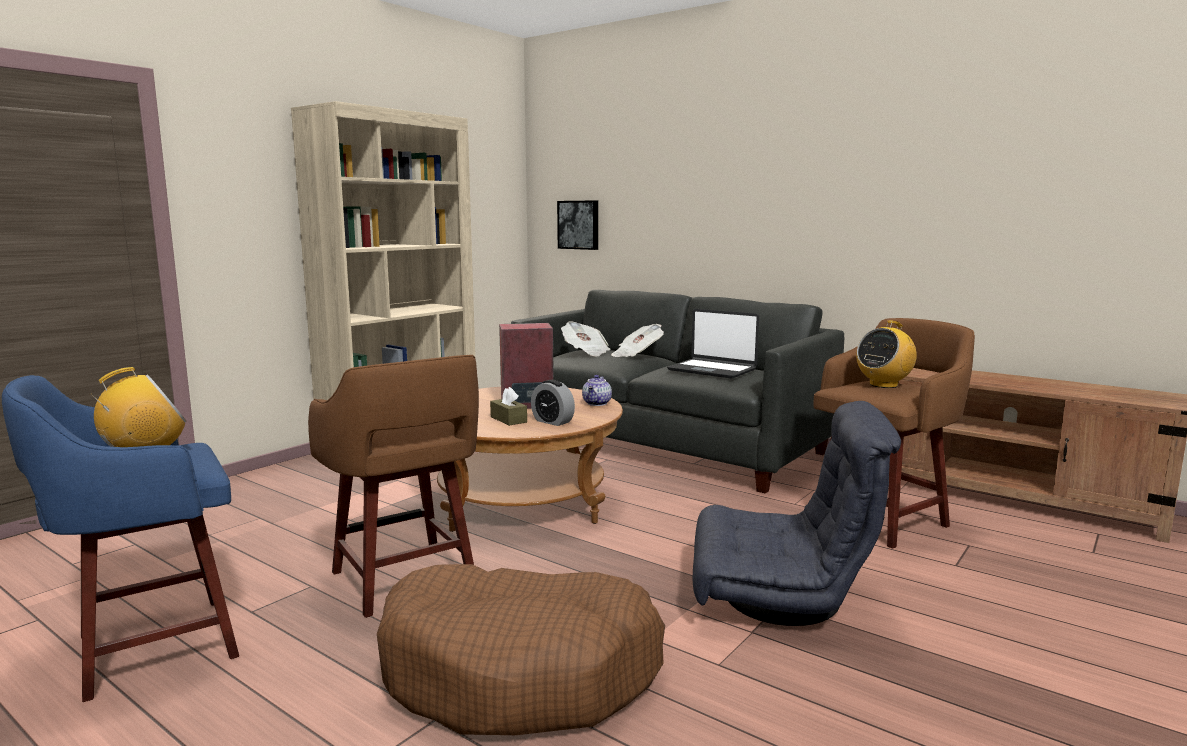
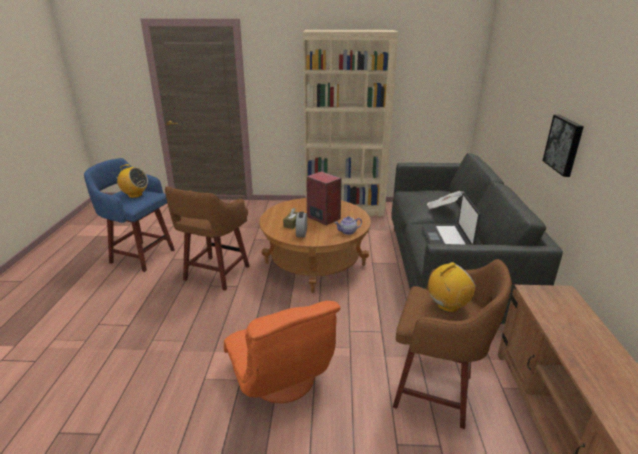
camera: 55 degrees right, 15 degrees up
(520, 672) = (167, 329): brown dog bed -> none
(579, 225) = (493, 102): picture -> picture (564, 144)
(585, 352) = (425, 195): newspaper -> none
(780, 600) = (280, 379): grey armchair -> orange armchair
(883, 385) = (447, 306): radio -> radio turned 135 degrees clockwise

